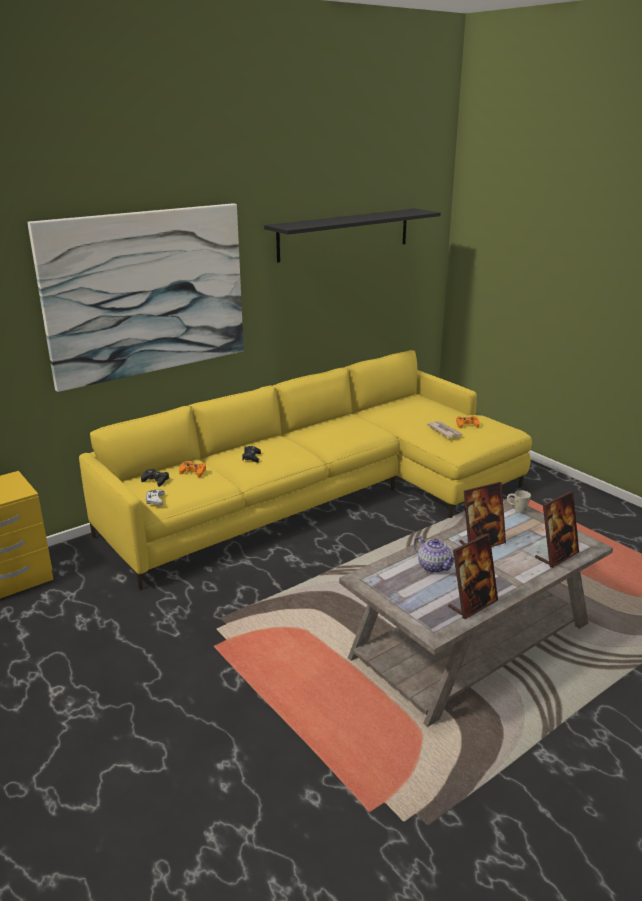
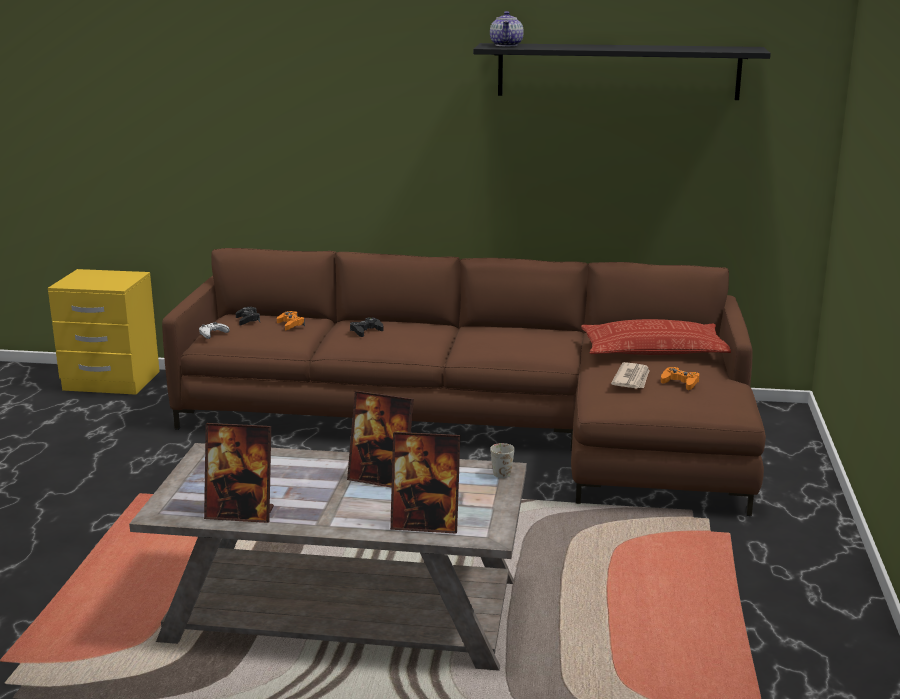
camera: 45 degrees right, 5 degrees down
(147, 293) = (311, 106): picture -> none
(325, 496) = (485, 427): yellow sofa -> brown sofa
(415, 411) = (654, 350): none -> pillow
(433, 566) = (288, 473): teapot -> teapot (506, 45)

